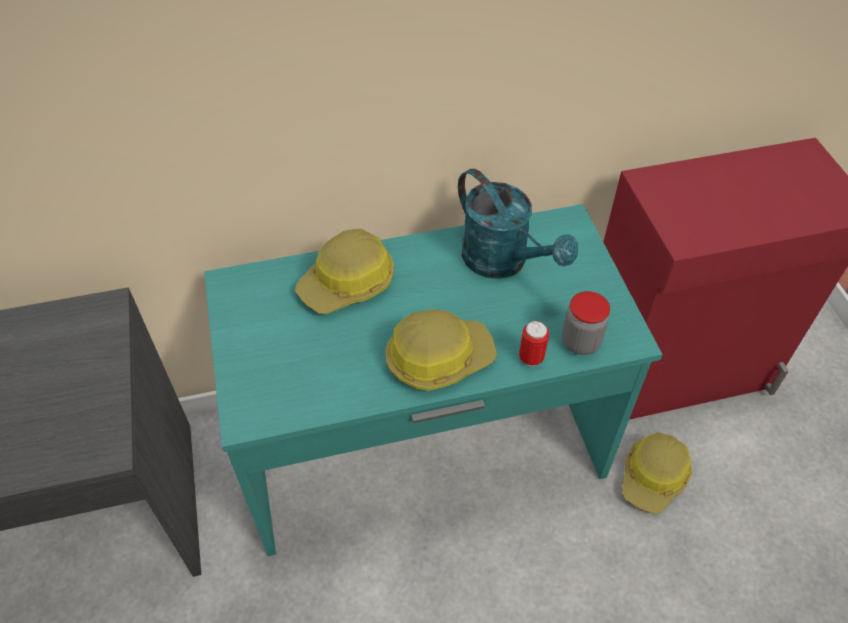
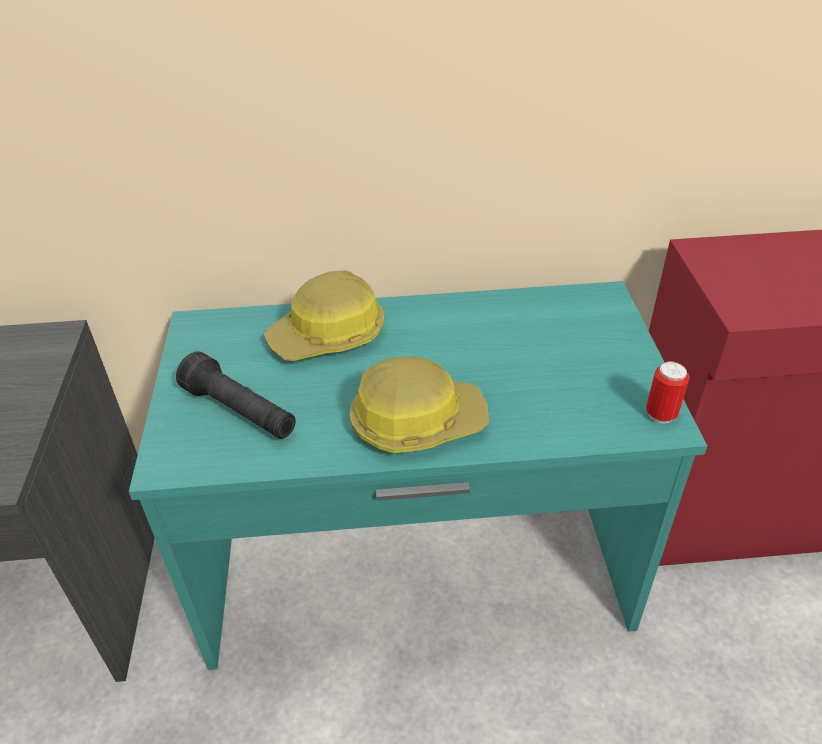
camera: 10 degrees right, 10 degrees down
(293, 364) = (240, 412): none -> black flashlight
(503, 262) = (517, 330): turquoise watering can -> none
(531, 358) = (533, 433): can -> can (661, 414)
(580, 342) = (600, 422): jar -> none
(654, 477) = (698, 638): hard hat -> none

